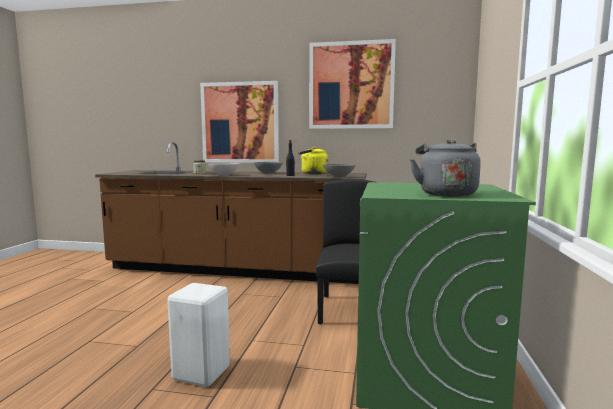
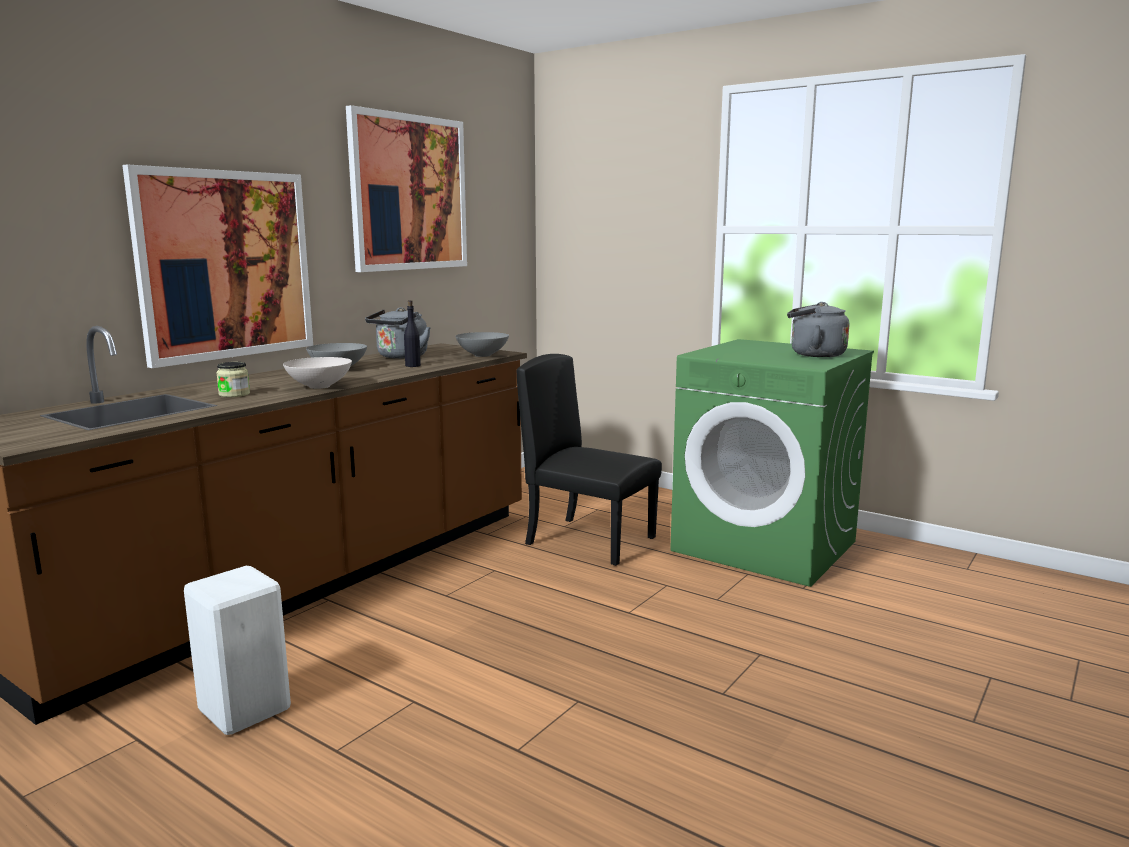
camera: 65 degrees left, 5 degrees up
(203, 372) = (699, 655): white stool -> white stool (246, 708)
(312, 173) = (400, 357): yellow kettle -> grey kettle

